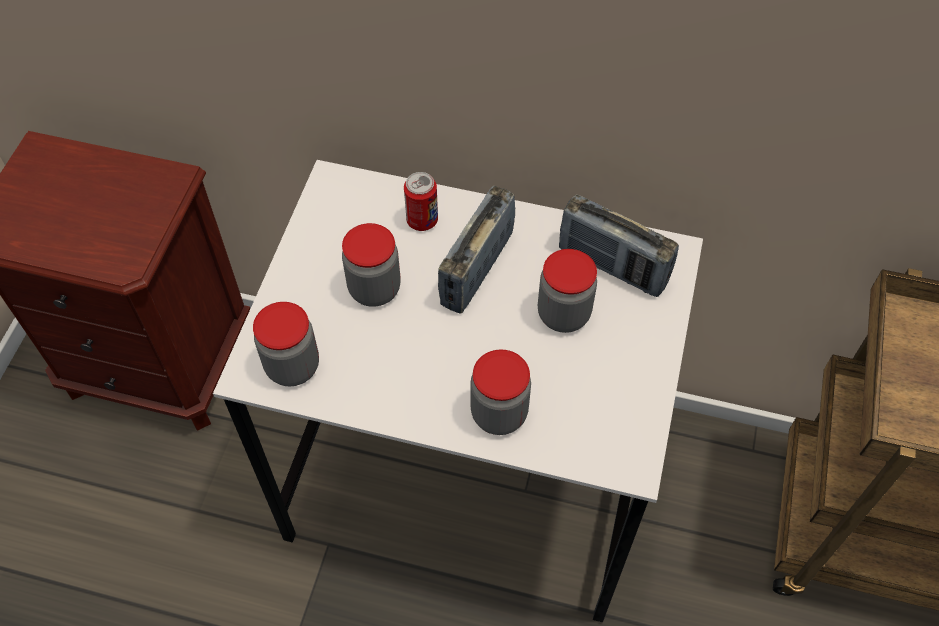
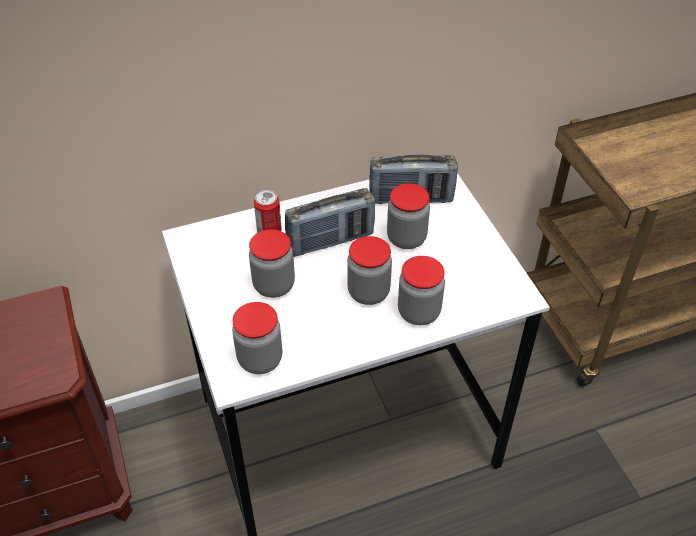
camera: 35 degrees left, 10 degrees down
(465, 356) = (368, 292): none -> jar
(477, 269) = (330, 241): radio -> radio turned 105 degrees counterclockwise

